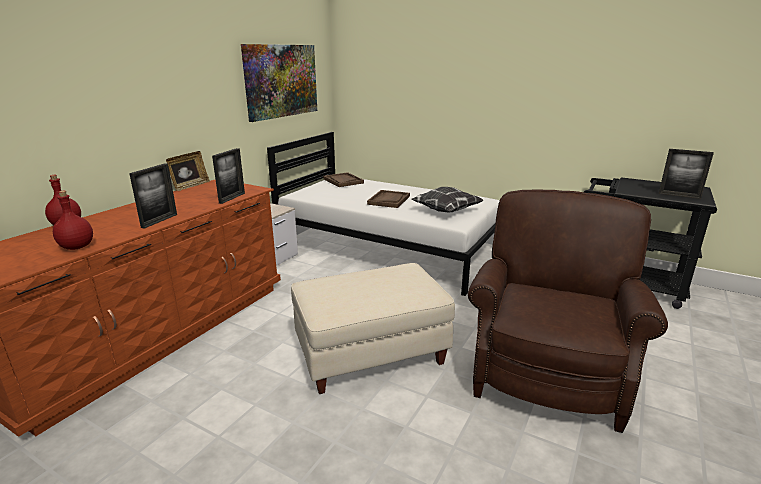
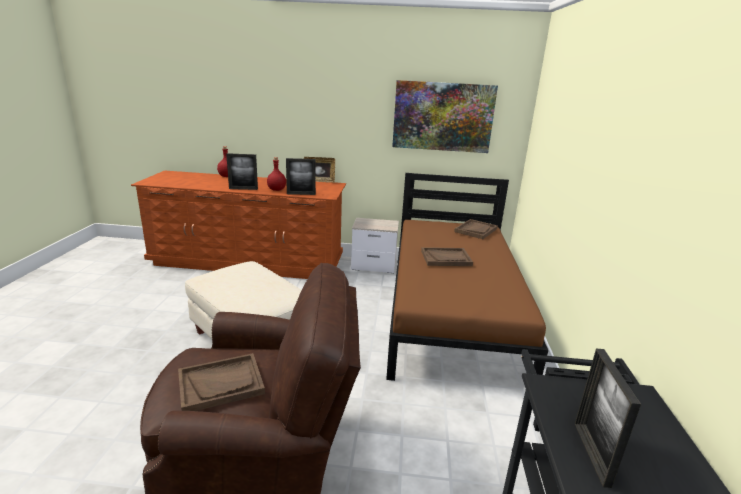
camera: 65 degrees right, 0 degrees up
(77, 247) = (195, 184): red bottle -> red bottle (277, 190)
(387, 249) = (452, 312): white bed -> brown bed
(446, 211) = (449, 291): pillow -> none
(569, 306) = (221, 384): none -> brown tray

